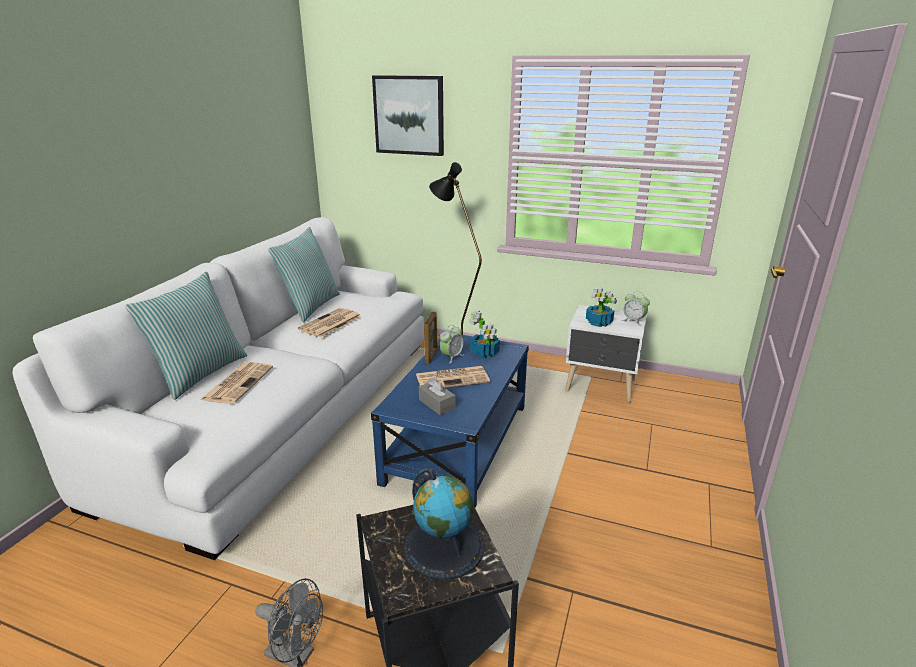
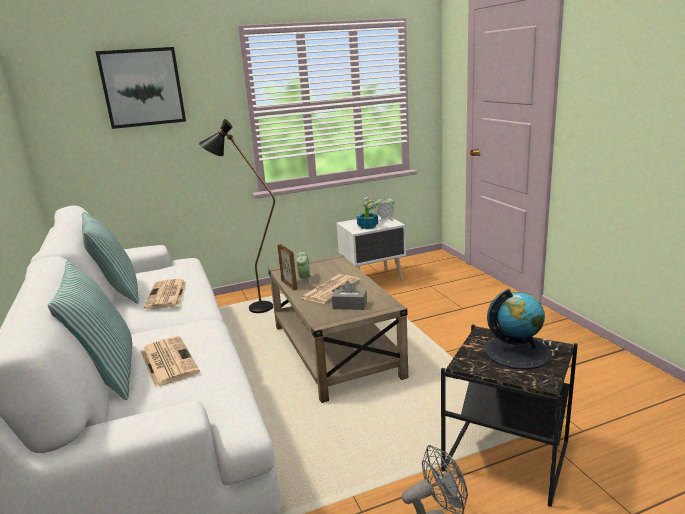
camera: 40 degrees left, 5 degrees down
(458, 443) = (335, 350): blue coffee table -> beige coffee table
(484, 353) = (323, 269): potted plant -> none

